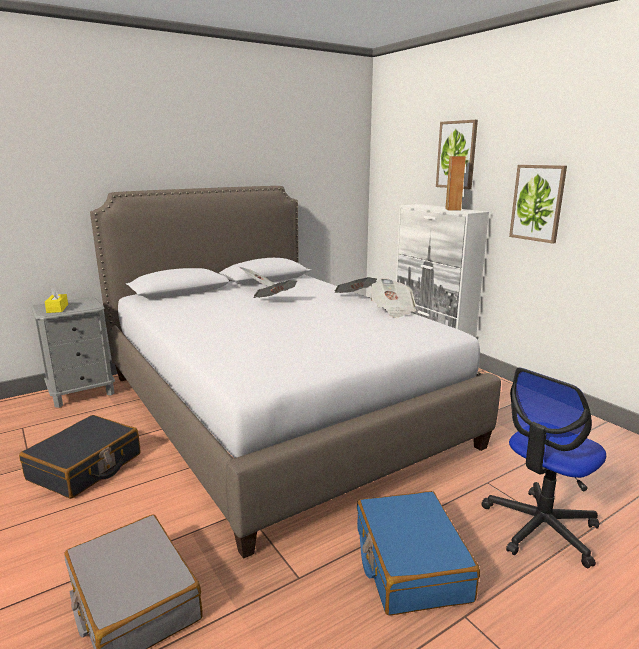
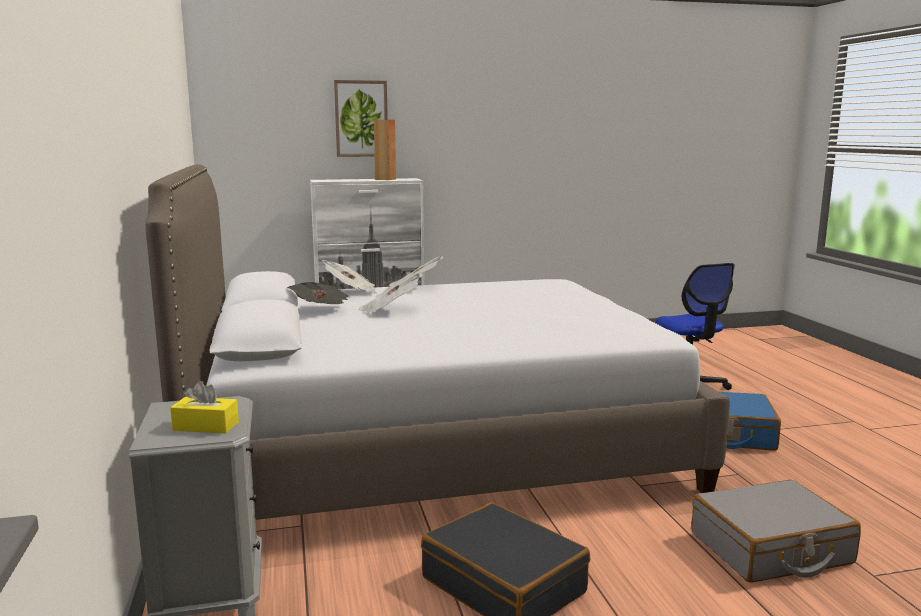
camera: 70 degrees left, 5 degrees down
(392, 310) = (480, 283): newspaper -> newspaper (352, 292)
(537, 203) = (469, 164): picture -> none

